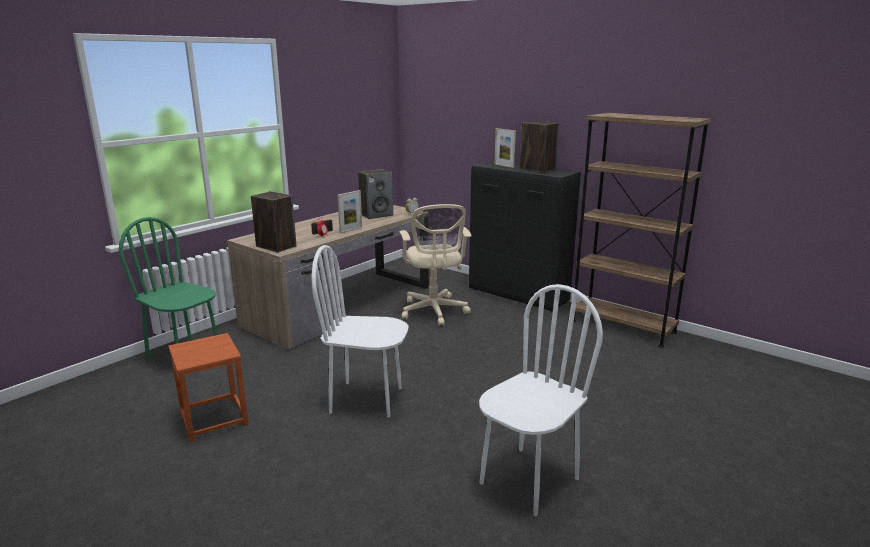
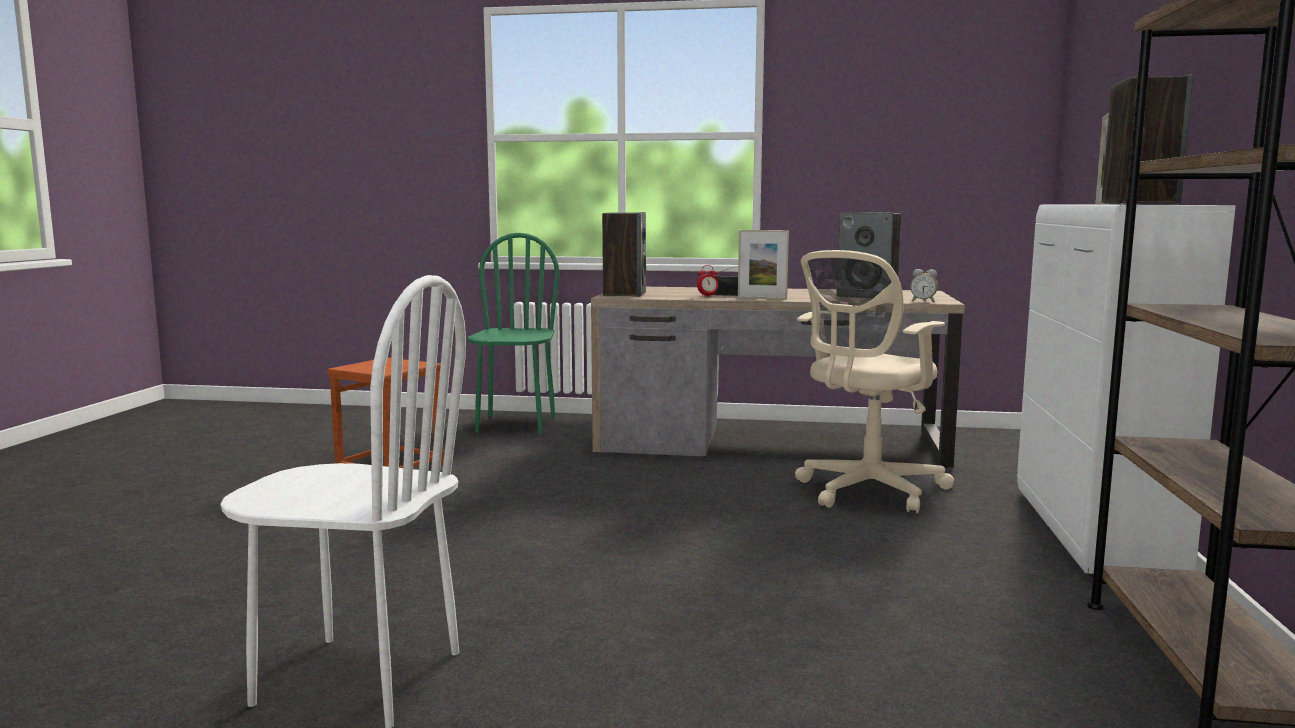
camera: 60 degrees right, 10 degrees down
(366, 399) = (510, 518): white chair -> none
(518, 296) = (1094, 534): black cabinet -> white cabinet

